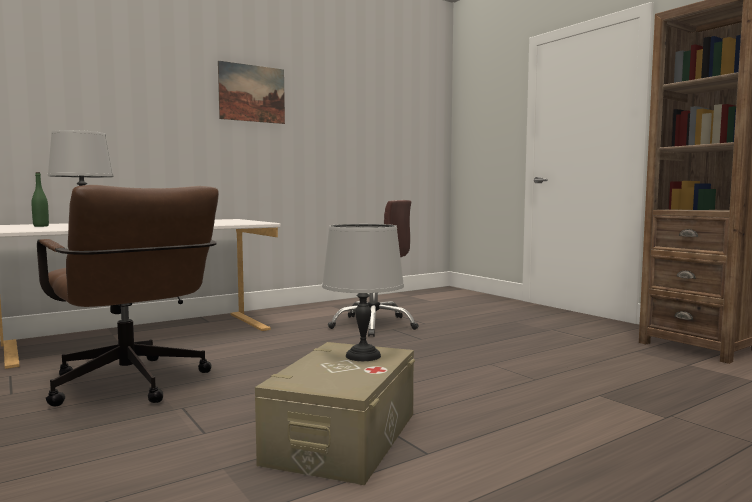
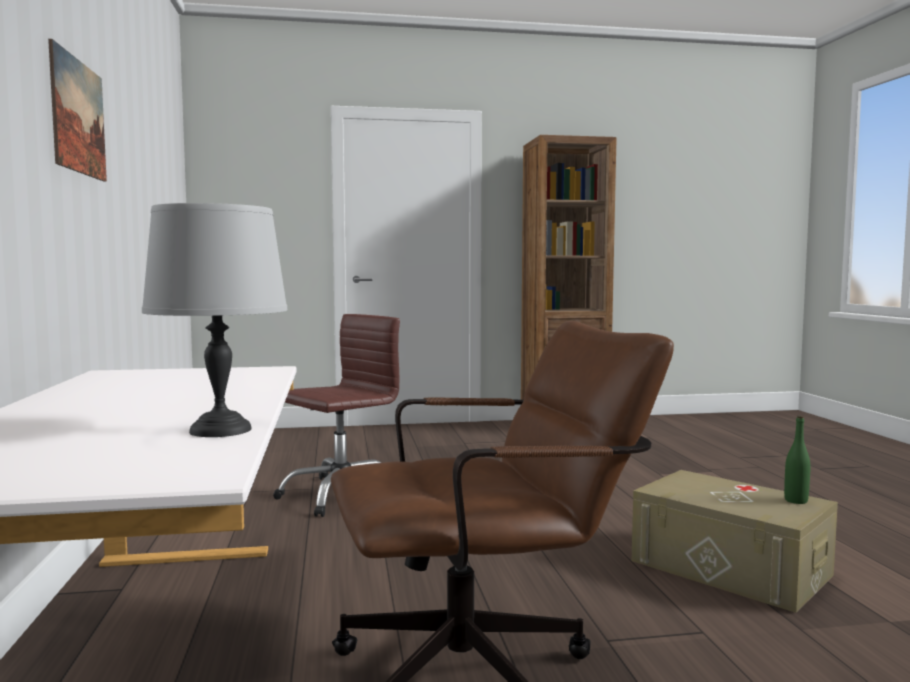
camera: 65 degrees left, 0 degrees up
(41, 226) = (55, 456): green bottle -> green bottle (796, 501)
(364, 356) = (698, 485): grey table lamp -> none

